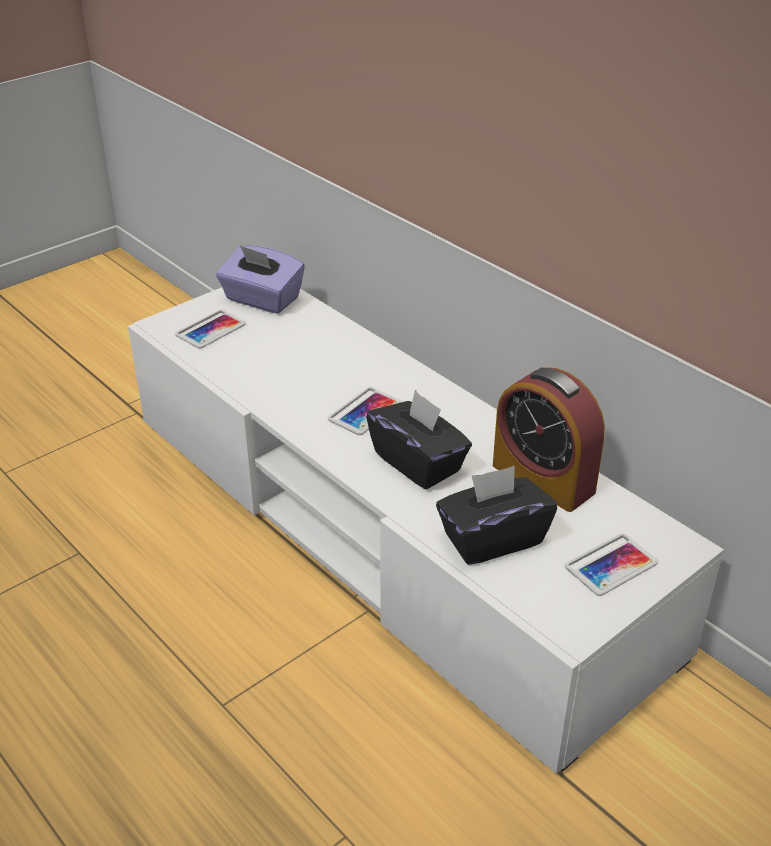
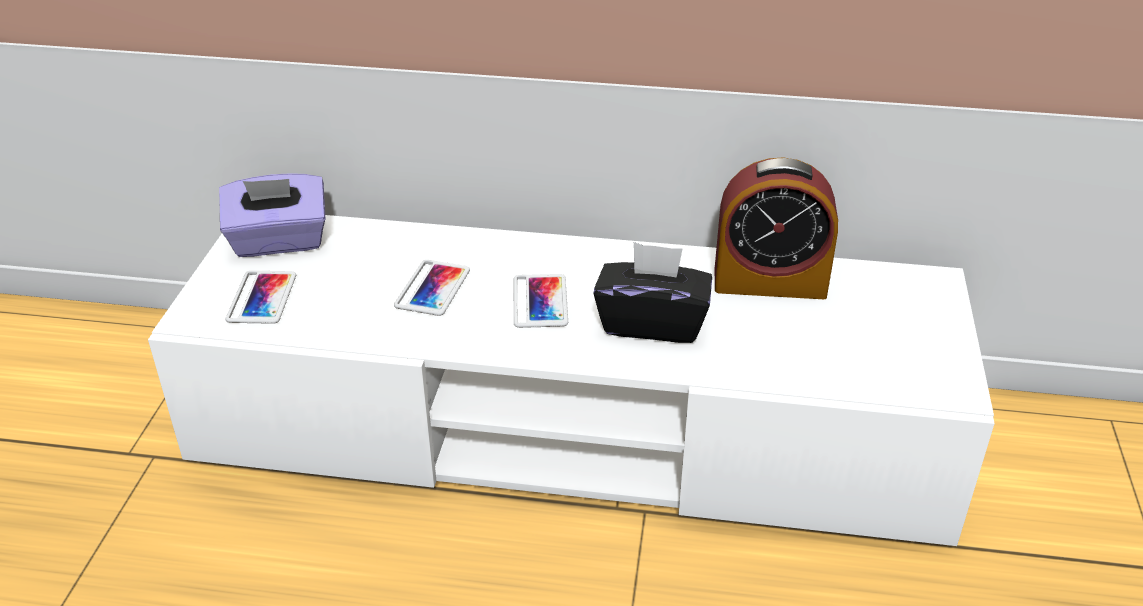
camera: 40 degrees left, 0 degrees up
(492, 539) = (801, 354): black tissue box -> none
(611, 565) = (911, 324): phone -> phone (432, 288)

